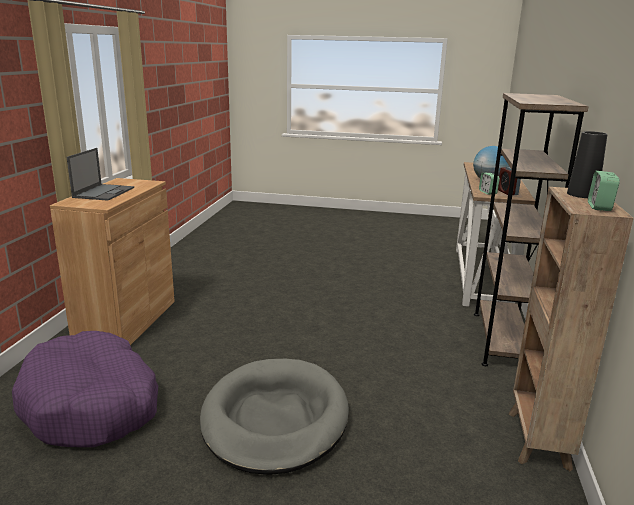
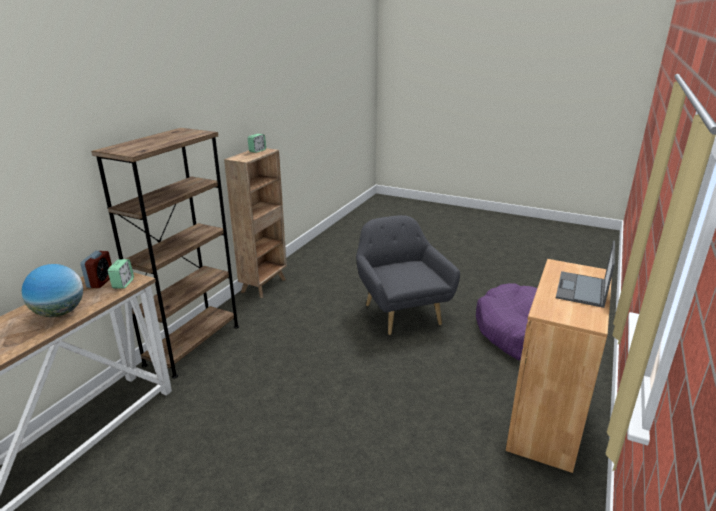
camera: 165 degrees left, 5 degrees up
(275, 419) = (402, 311): grey dog bed -> grey armchair
(582, 194) = (244, 156): black vase -> none

